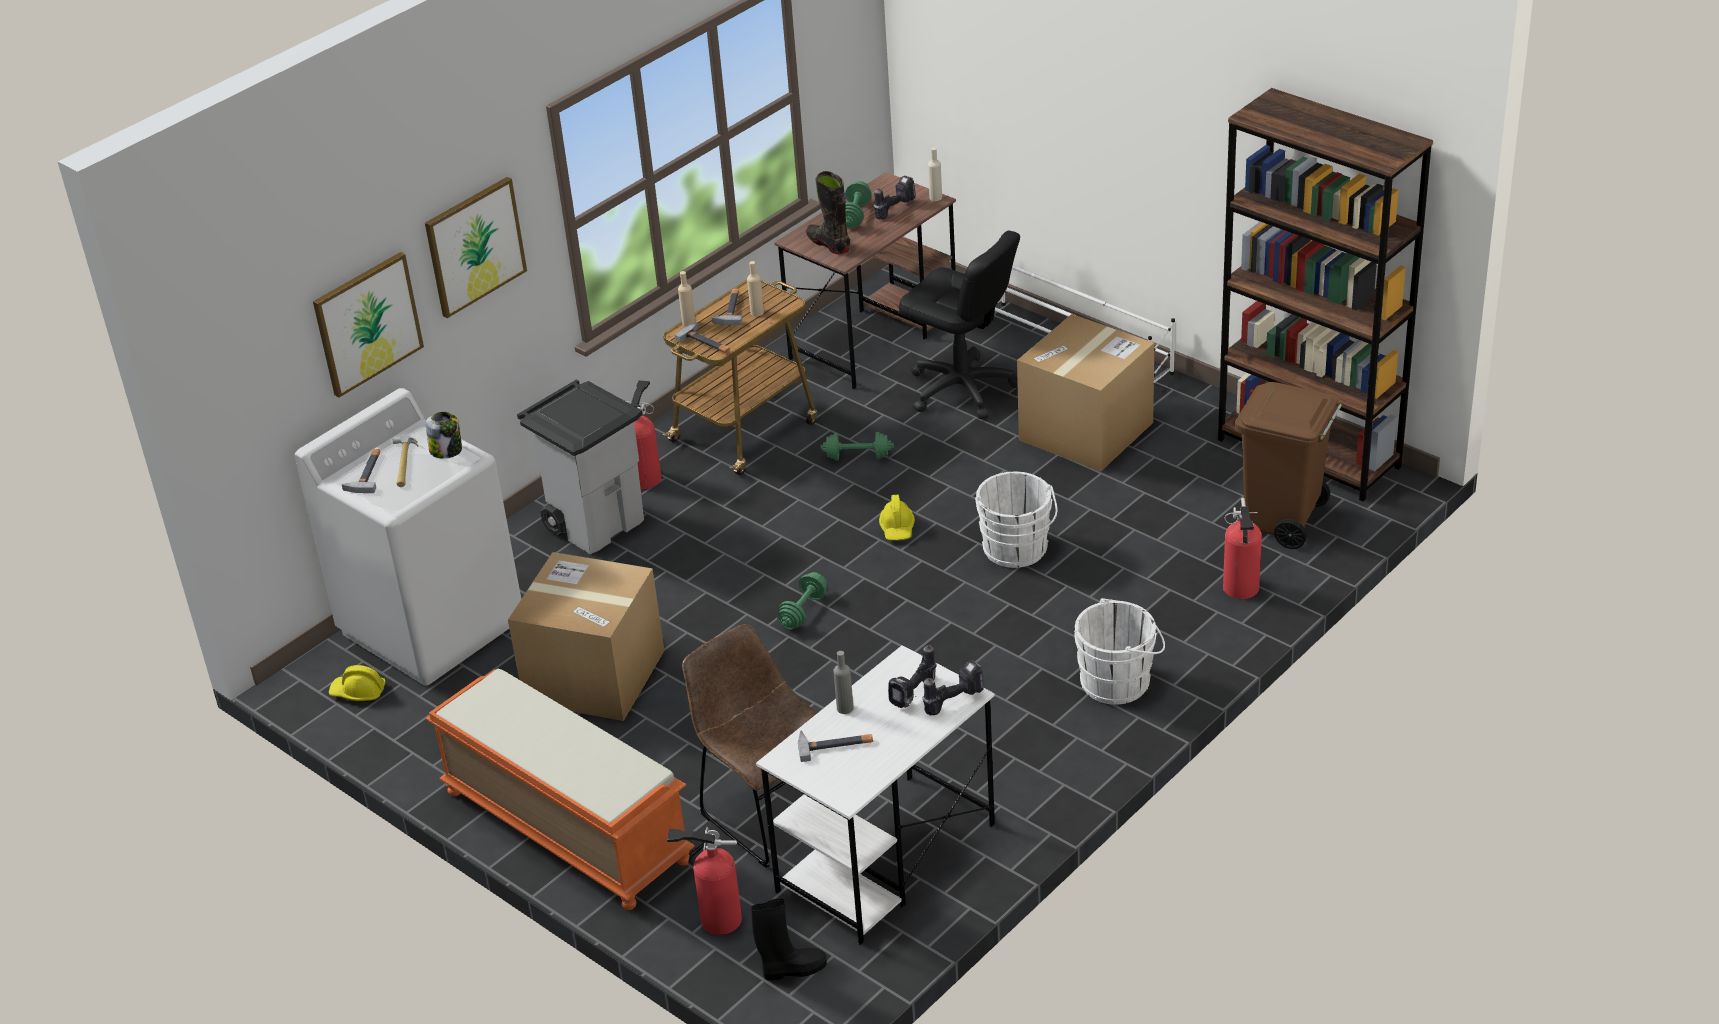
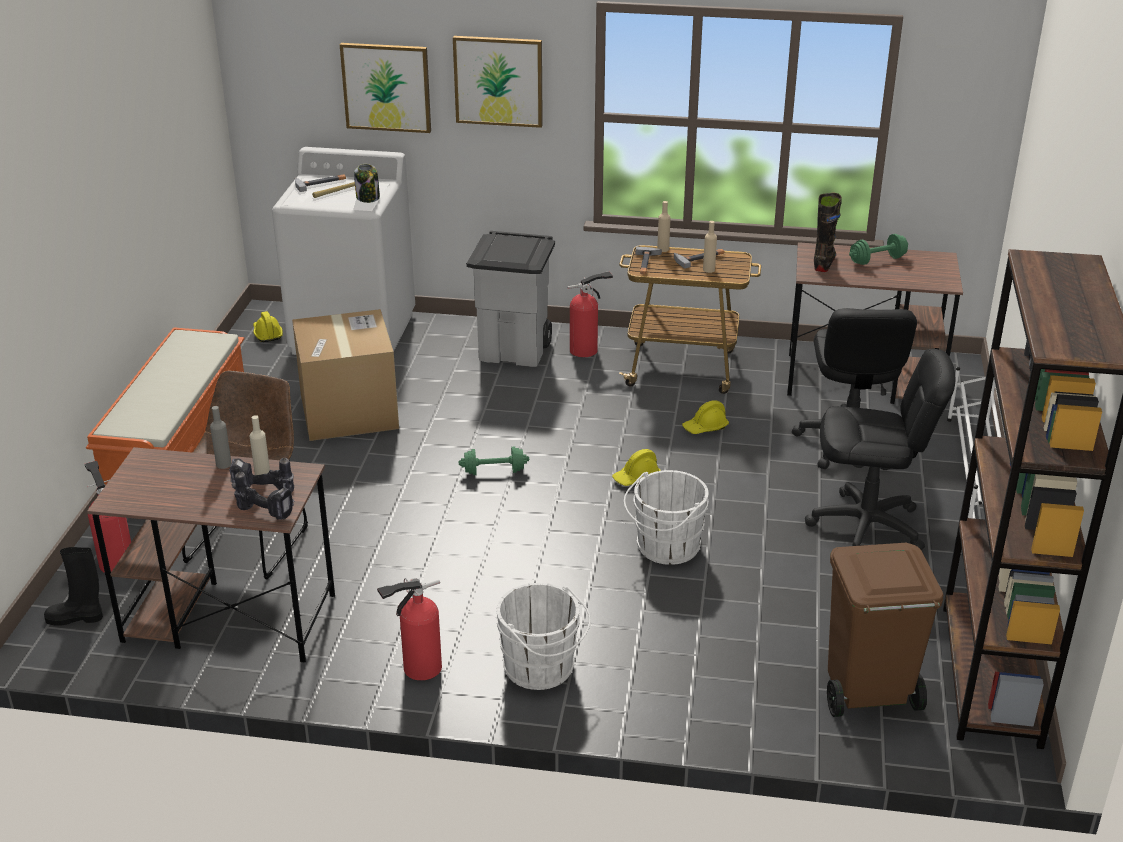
camera: 55 degrees right, 5 degrees down
(792, 969) = (76, 618): black boot -> black boot turned 135 degrees clockwise
(835, 744) = (175, 474): hammer -> none
(857, 457) = (705, 427): green dumbbell -> yellow hard hat
(885, 859) = (228, 618): white desk -> brown desk
(894, 208) = (910, 272): power drill -> none
(935, 197) = (951, 283): beige bottle -> beige bottle (262, 474)
(1086, 431) = (867, 527): cardboard box -> black office chair
(1241, 590) = (736, 701): fire extinguisher -> fire extinguisher (418, 669)

